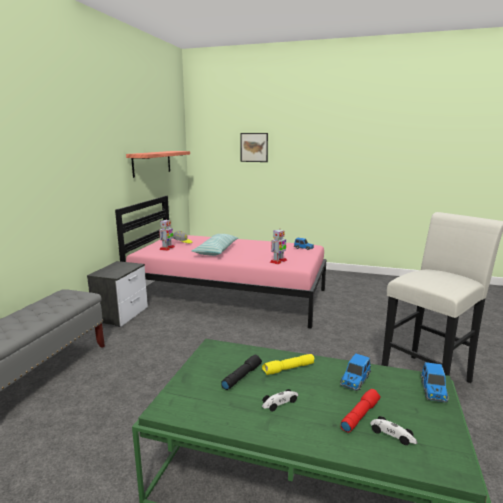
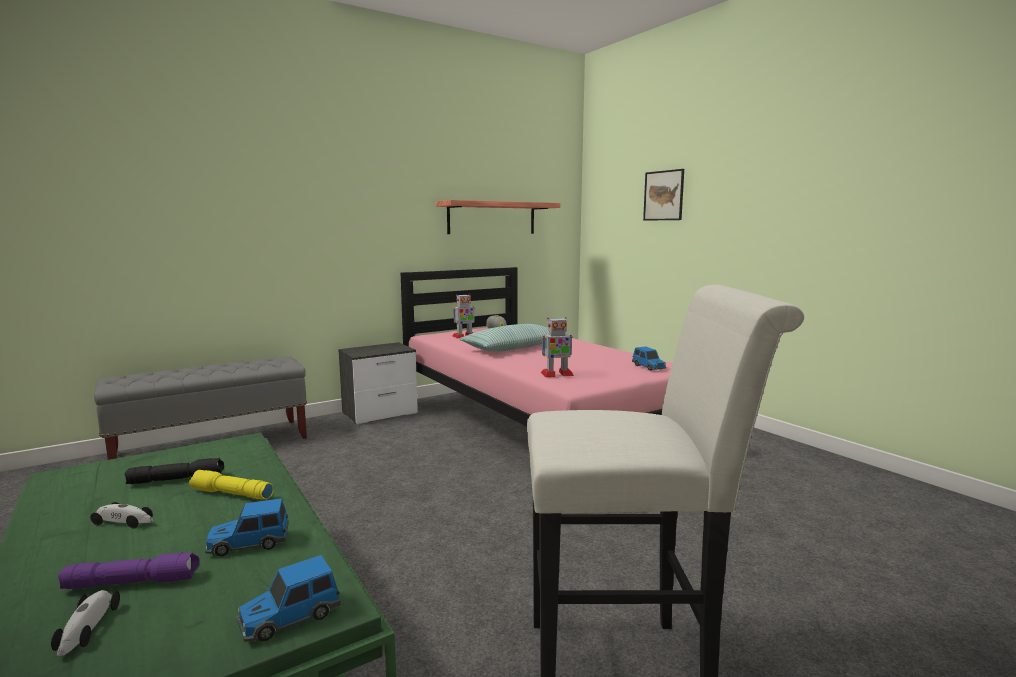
camera: 40 degrees right, 5 degrees down
(359, 415) = (134, 582): red flashlight -> purple flashlight

